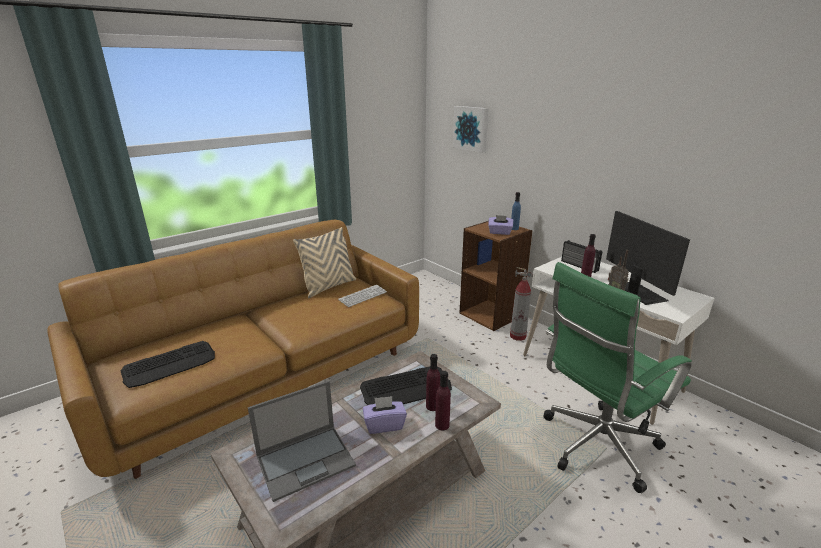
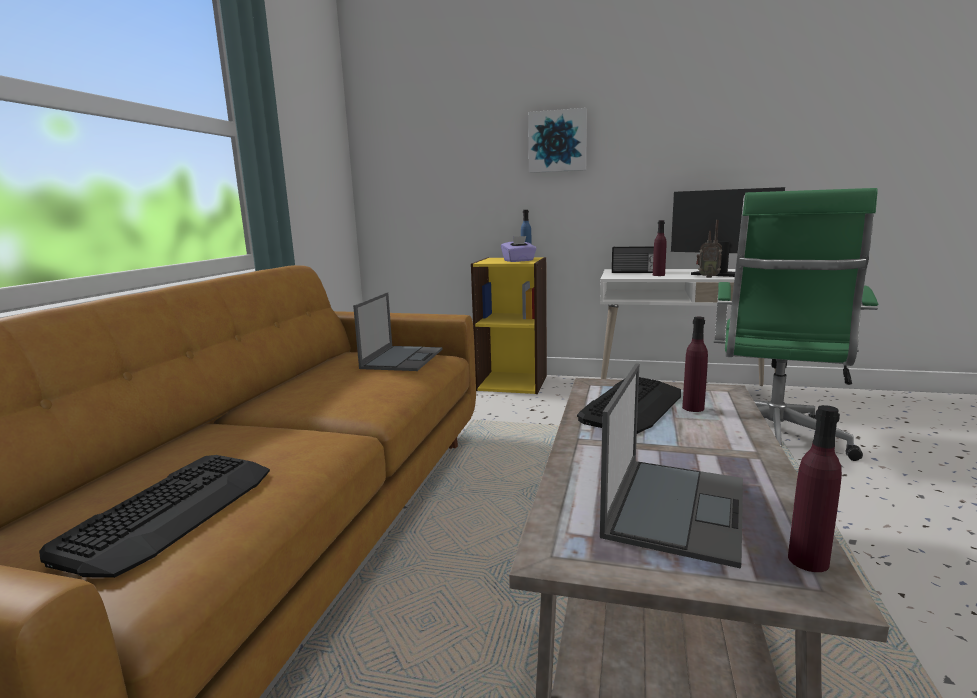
camera: 35 degrees left, 10 degrees down
(328, 287) = (328, 363): beige pillow -> none
(363, 296) = (402, 358): keyboard -> laptop
(384, 425) = (682, 439): purple tissue box -> none
(442, 425) = (737, 416): purple bottle -> purple bottle (808, 560)
(471, 128) = (432, 145): picture -> picture (557, 141)
(491, 314) = (512, 382): brown bookcase -> yellow bookcase
(518, 336) = (568, 391): fire extinguisher -> none

